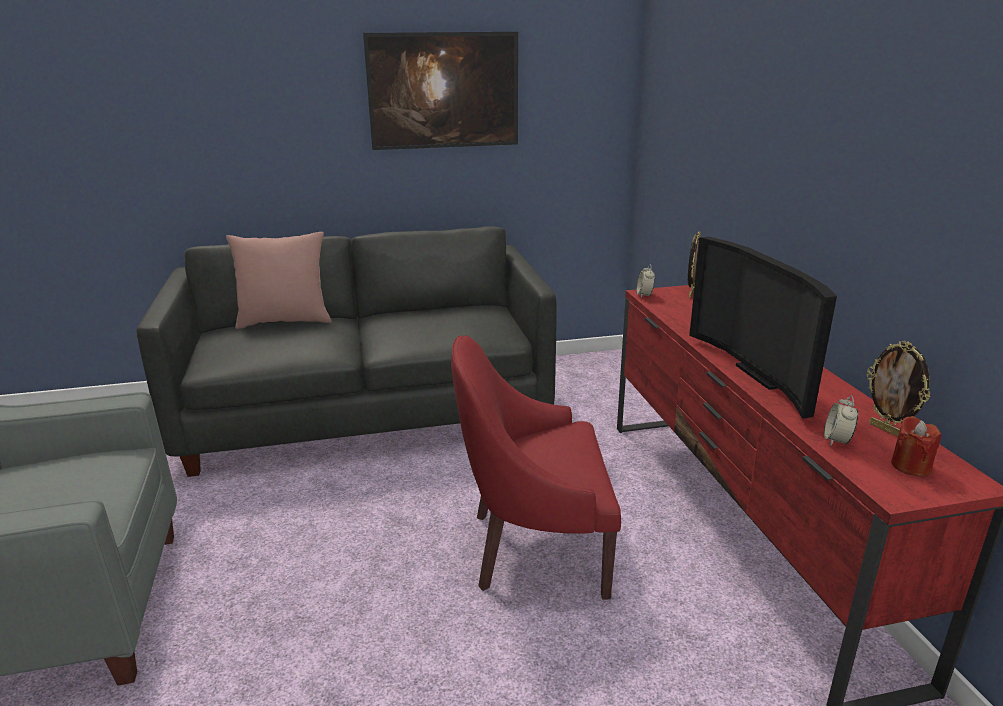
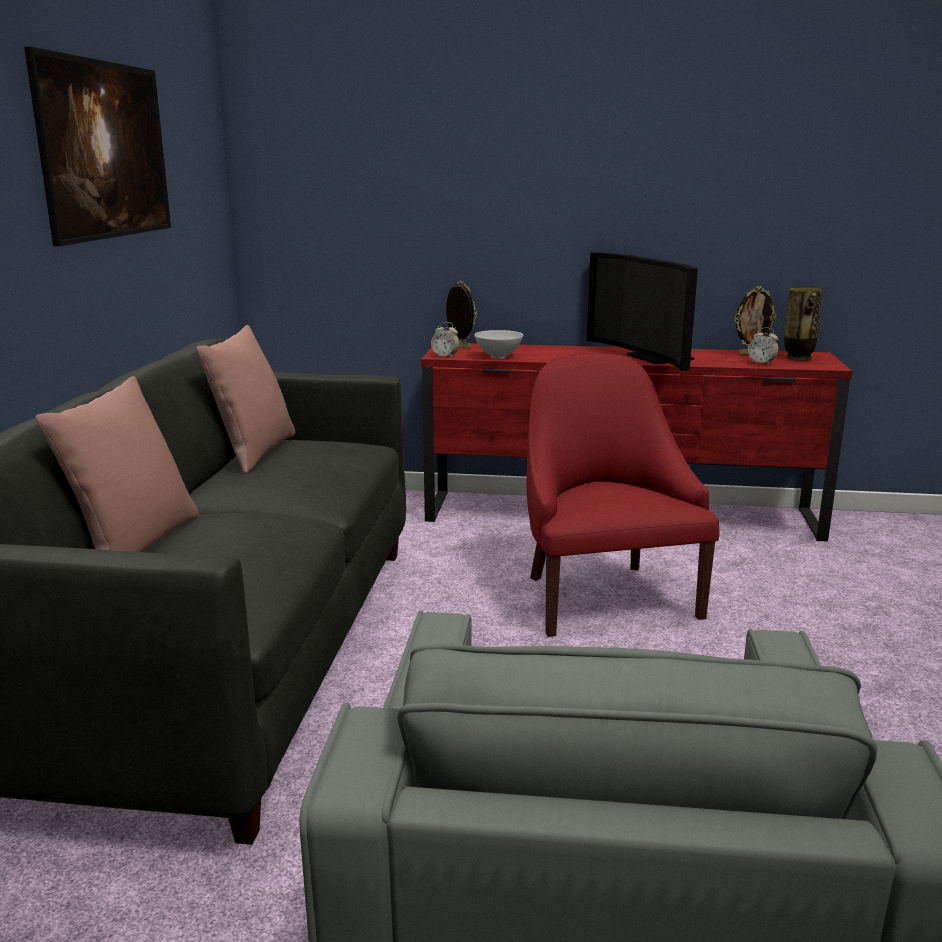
camera: 70 degrees left, 5 degrees down
(454, 309) = (254, 453): none -> pink pillow
(535, 547) = (604, 597): red armchair -> red armchair turned 150 degrees clockwise
(669, 312) = (499, 357): none -> white bowl
(766, 374) = (651, 358): television -> television turned 60 degrees clockwise
(910, 466) = (798, 358): red candle -> vase

